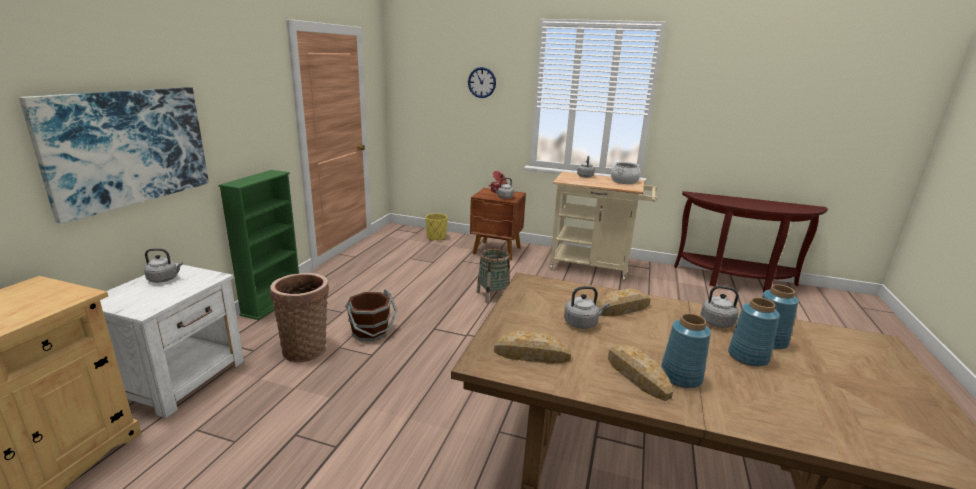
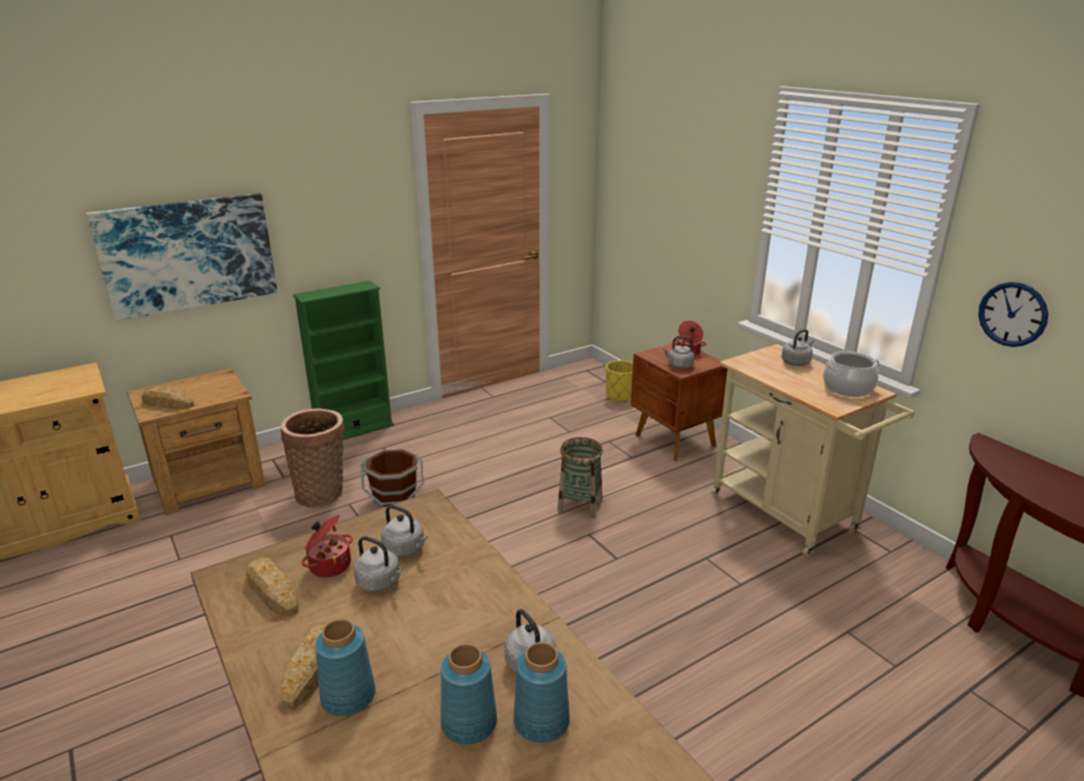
camera: 40 degrees right, 5 degrees up
(165, 279) = (203, 385): grey kettle -> grey kettle (405, 549)
(181, 378) = (210, 482): white nightstand -> brown nightstand
(482, 82) = (700, 180): wall clock -> wall clock (1012, 314)
(535, 328) = (329, 565): none -> cooking pot
(623, 308) = (458, 587): bread -> bread (167, 403)

